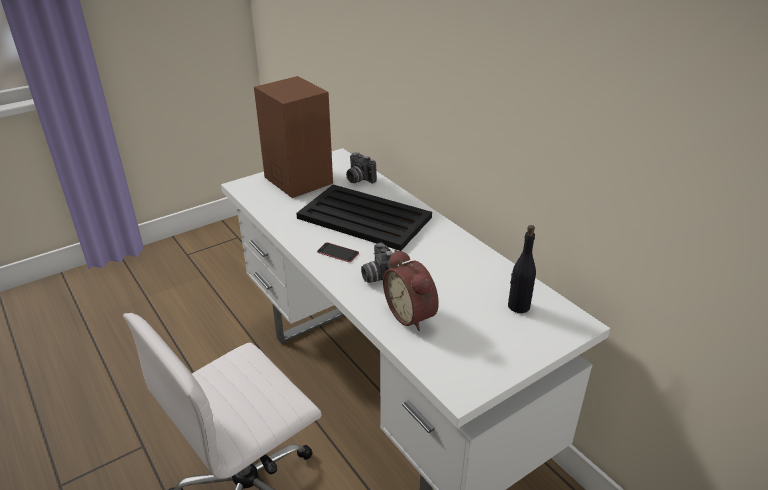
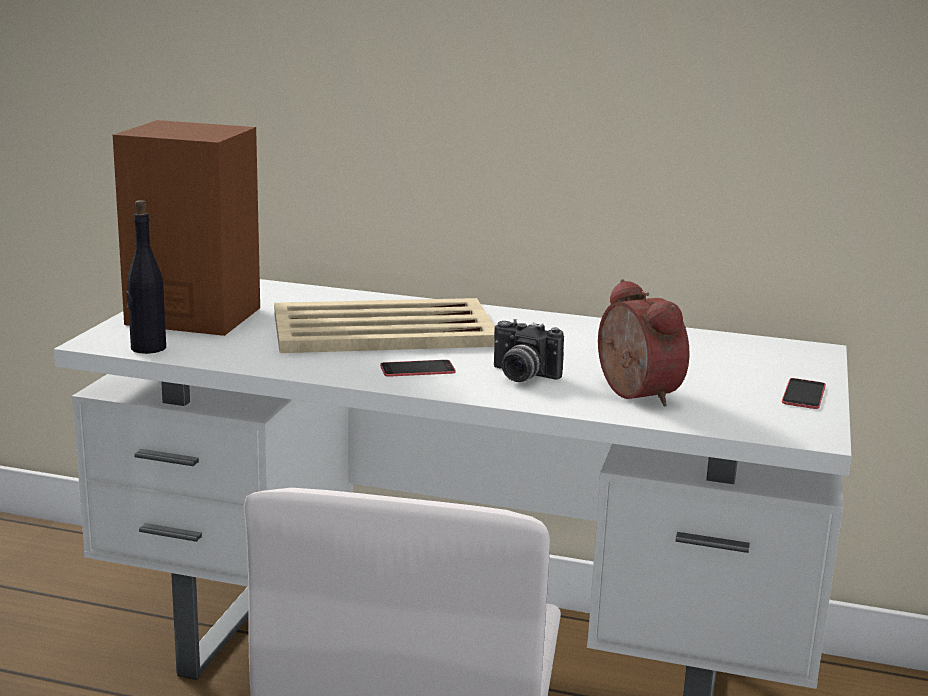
camera: 40 degrees left, 15 degrees down
(358, 179) = (292, 296): camera -> none
(363, 217) = (381, 329): black tray -> beige tray
(412, 314) = (632, 394): alarm clock -> alarm clock turned 135 degrees counterclockwise
(509, 357) = (803, 394): none -> phone
(518, 306) = (730, 354): black bottle -> black bottle (147, 348)

